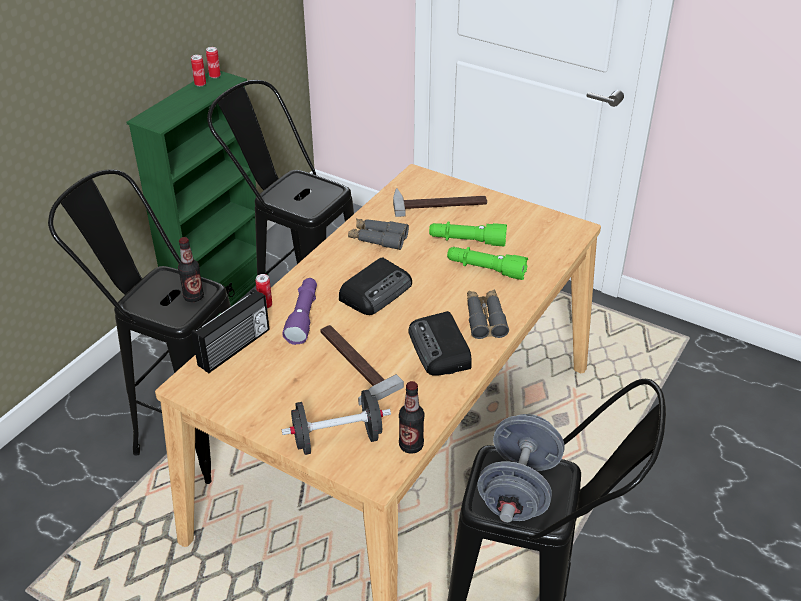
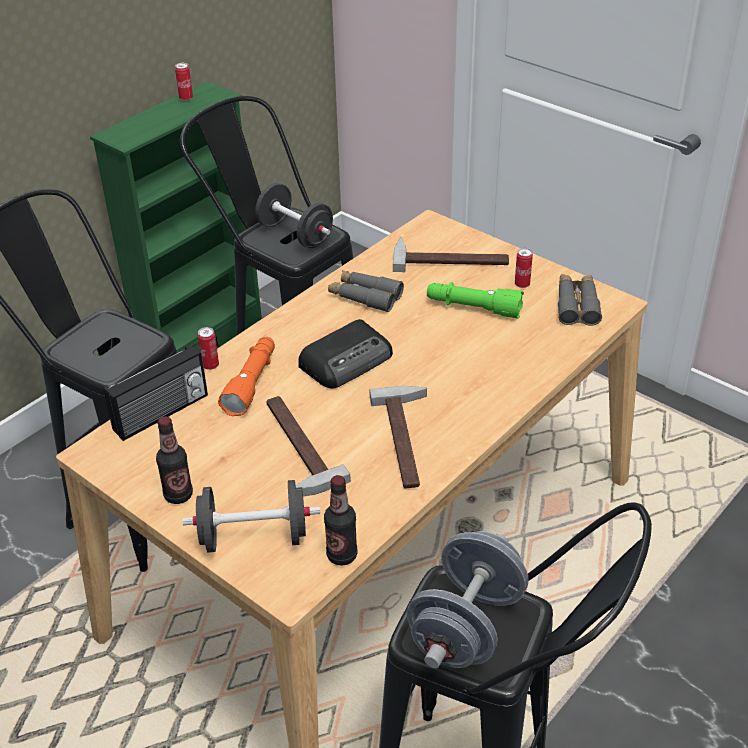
camera: 10 degrees right, 0 degrees up
(193, 297) = (133, 348): bottle -> bottle (178, 495)
(215, 76) = (205, 90): can -> can (522, 284)
(303, 317) = (252, 383): purple flashlight -> orange flashlight
(305, 192) = (295, 234): none -> black dumbbell
(440, 349) = (407, 439): radio -> hammer
(485, 269) = (488, 345): green flashlight -> none
(485, 318) = (472, 406): grey binoculars -> grey binoculars (577, 305)

